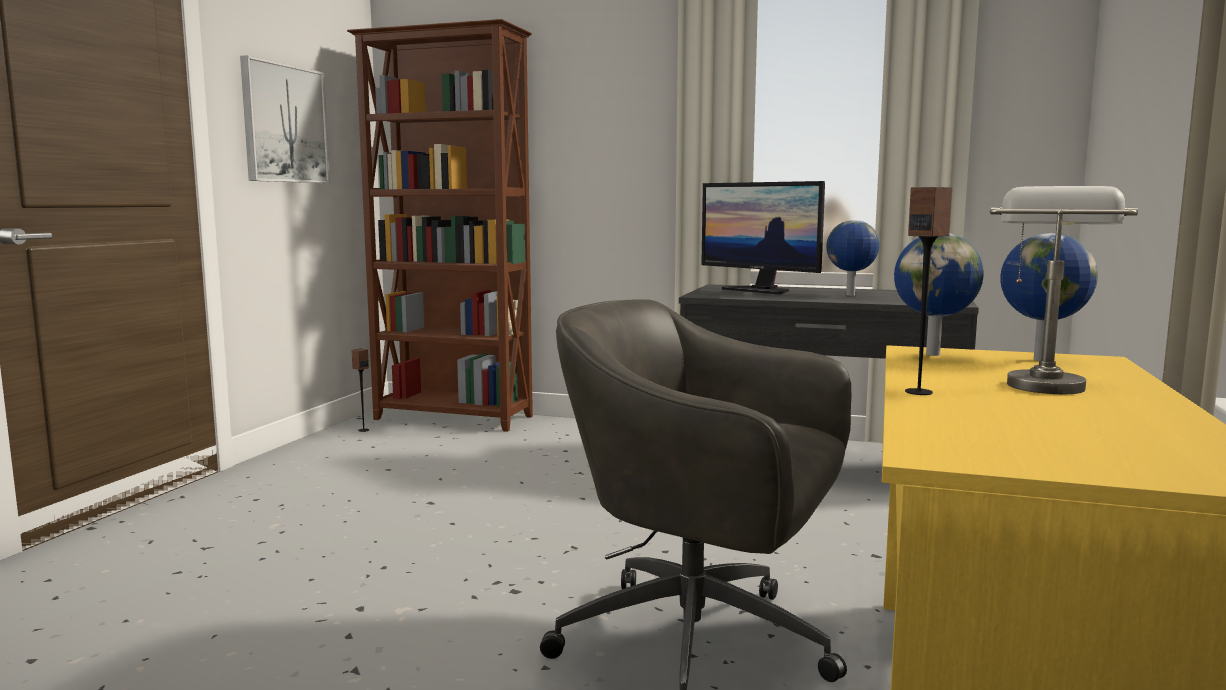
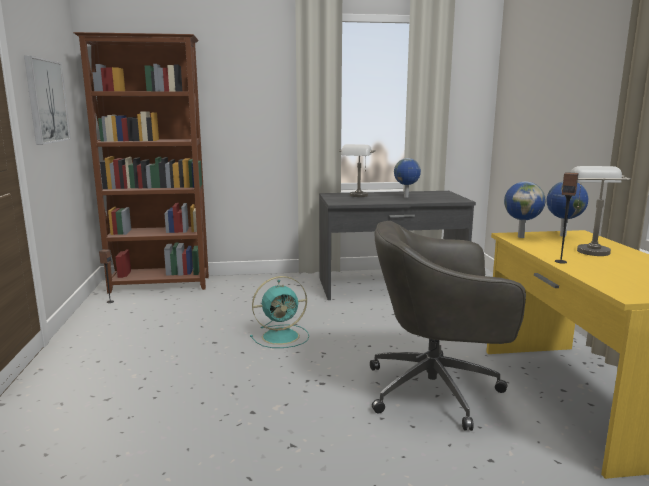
camera: 25 degrees left, 5 degrees up
(539, 512) = (282, 336): none -> turquoise fan
(760, 290) = (357, 196): monitor -> grey table lamp

